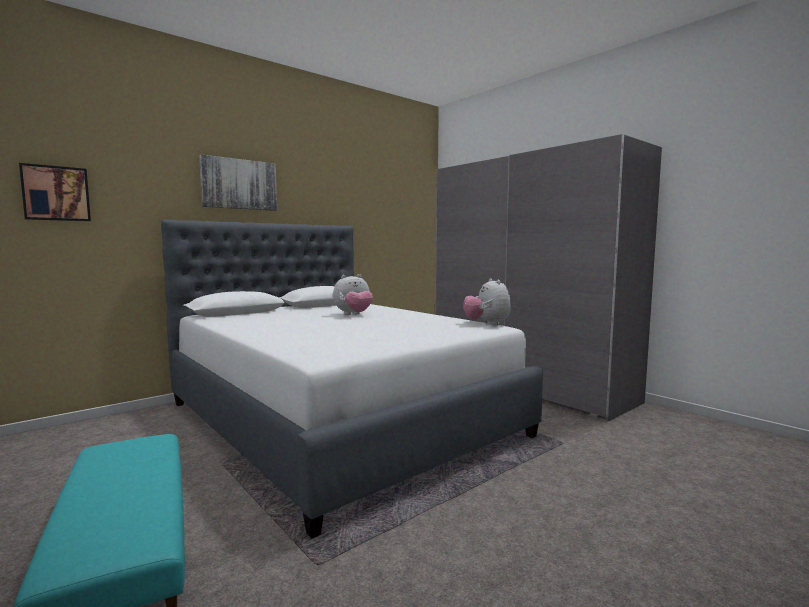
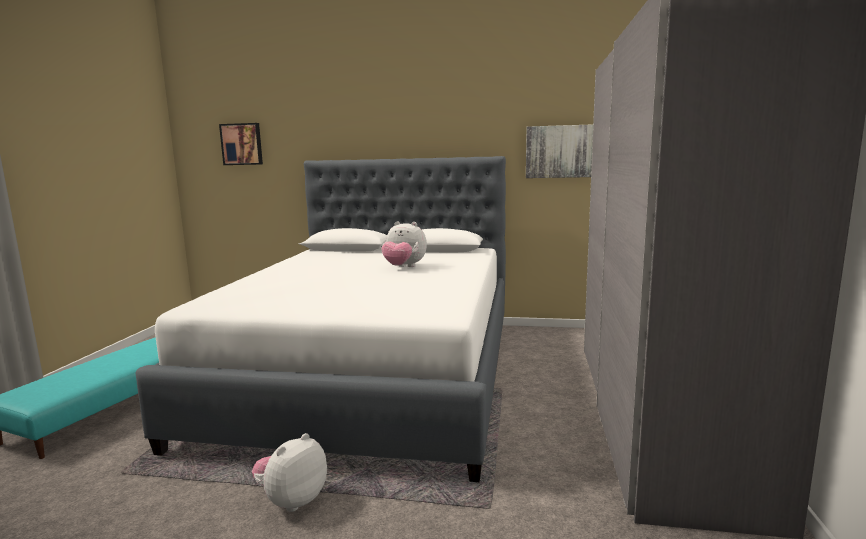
camera: 50 degrees right, 5 degrees up
(239, 184) = (377, 120): picture -> picture (565, 151)
(487, 324) = (455, 308): plush toy -> plush toy (292, 500)

